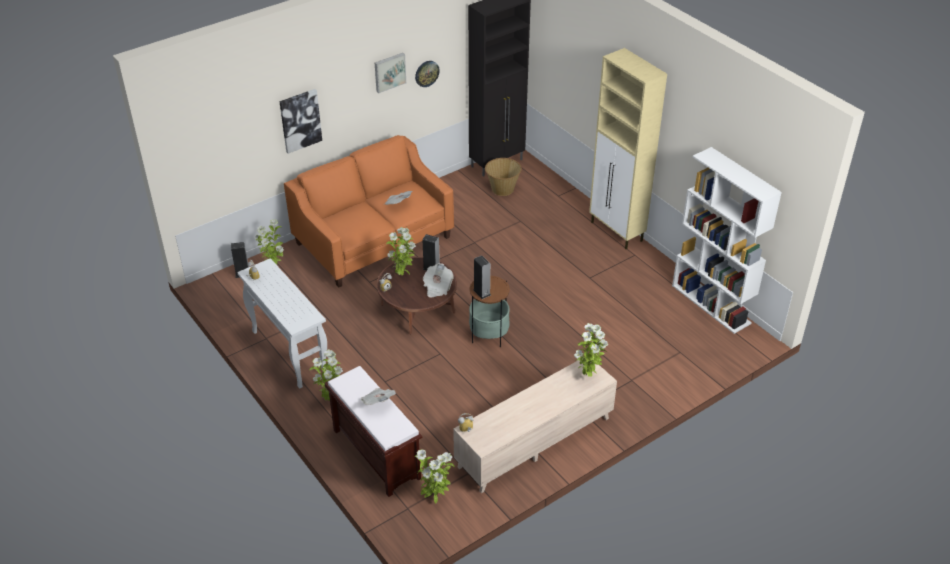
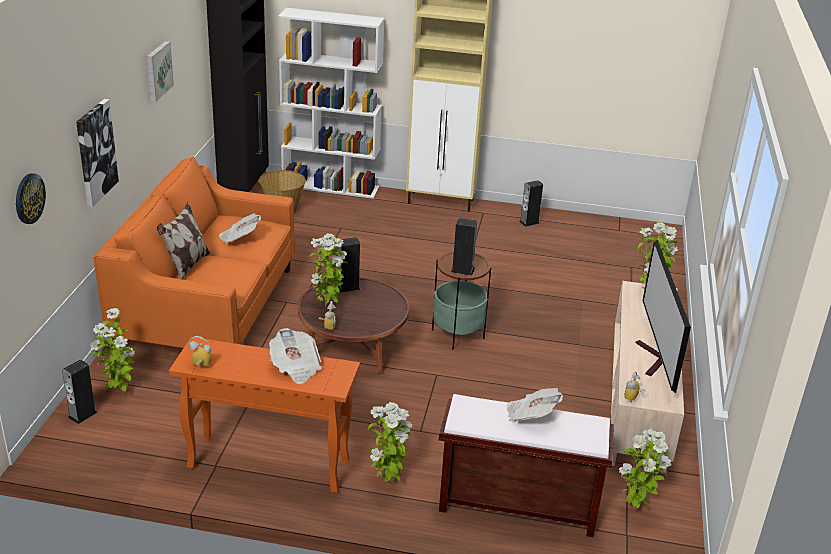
camera: 45 degrees left, 10 degrees down
(288, 352) = (267, 464): white console table -> orange console table
(348, 209) = (186, 266): none -> pillow
(426, 73) = (182, 72): wall clock -> wall clock (29, 198)
(437, 287) = (382, 300): newspaper -> newspaper (295, 368)
(518, 417) = (654, 360): none -> television
(657, 279) = (529, 222): none -> speaker
(711, 304) = (598, 222): white bookcase -> white bookcase (331, 186)

